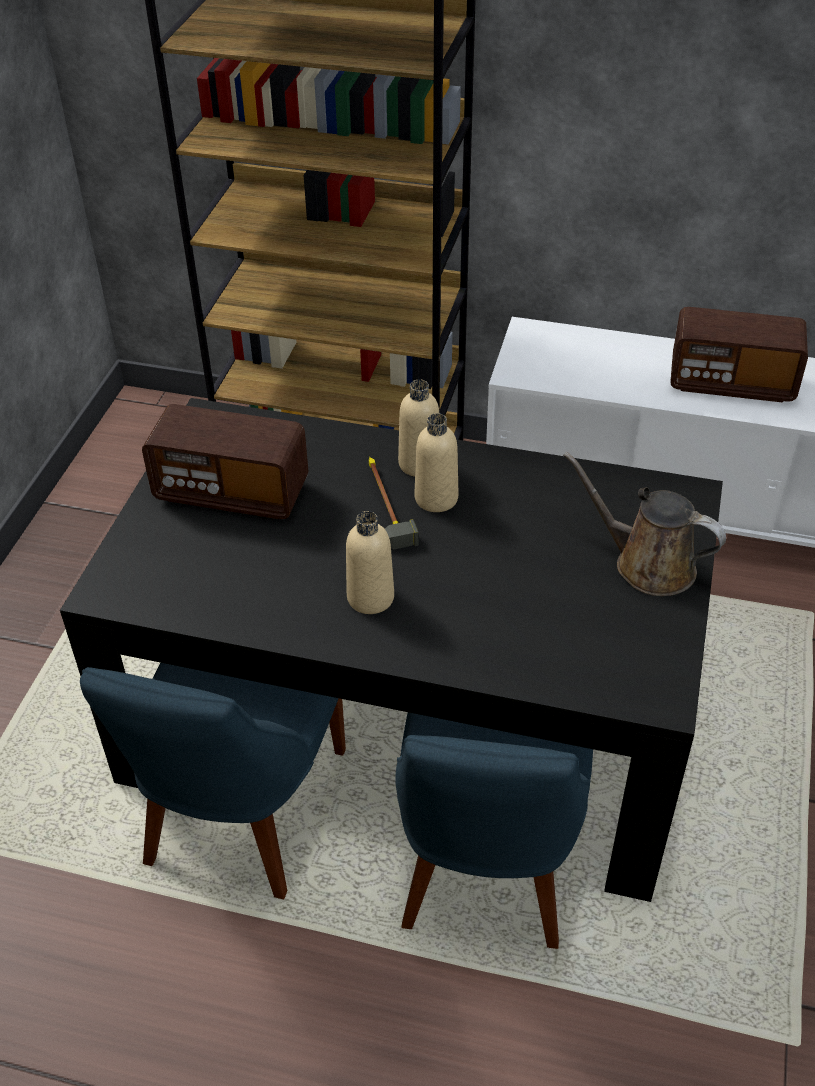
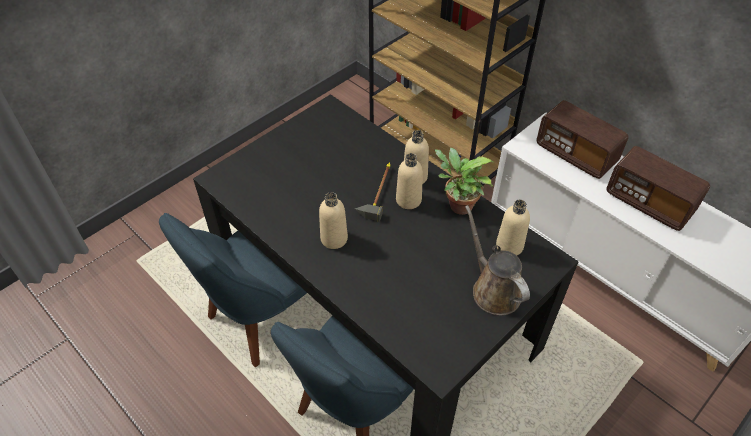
camera: 30 degrees right, 5 degrees up
(232, 492) = (311, 152): radio -> radio (575, 154)
(511, 477) = (457, 205): none -> potted plant
(622, 500) = (509, 246): none -> beige bottle

